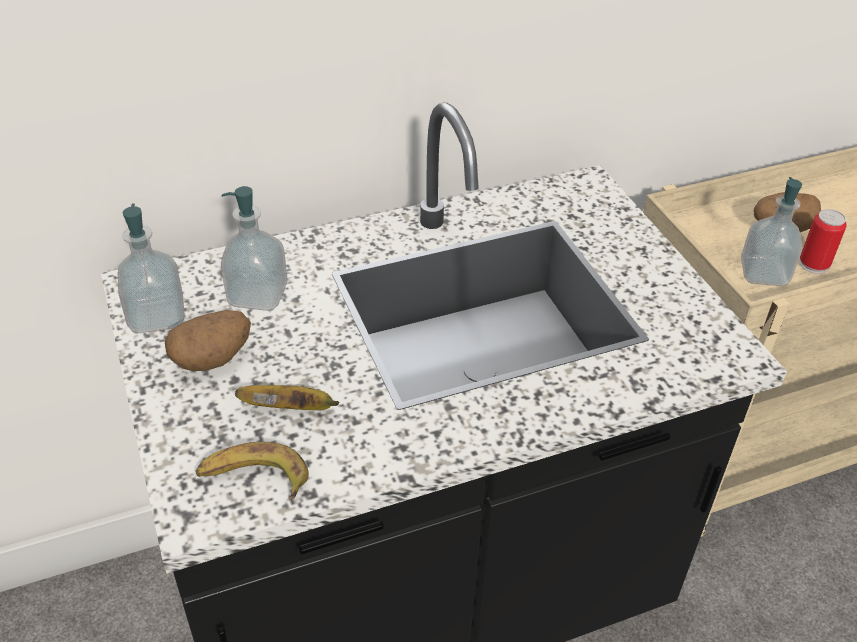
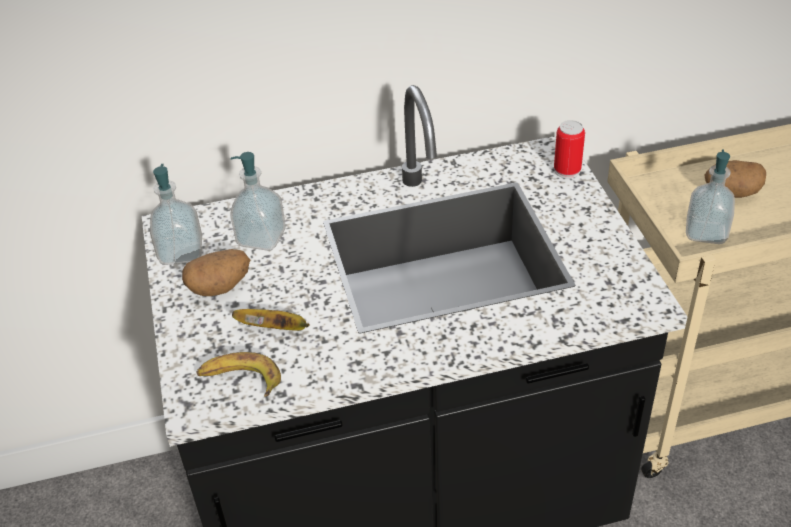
camera: 10 degrees right, 0 degrees up
(814, 264) = (754, 225): can -> can (567, 170)

